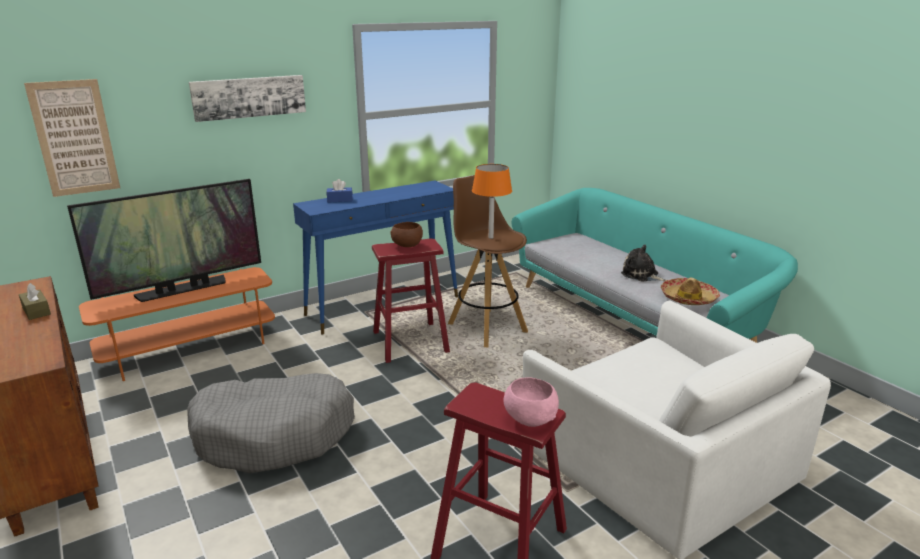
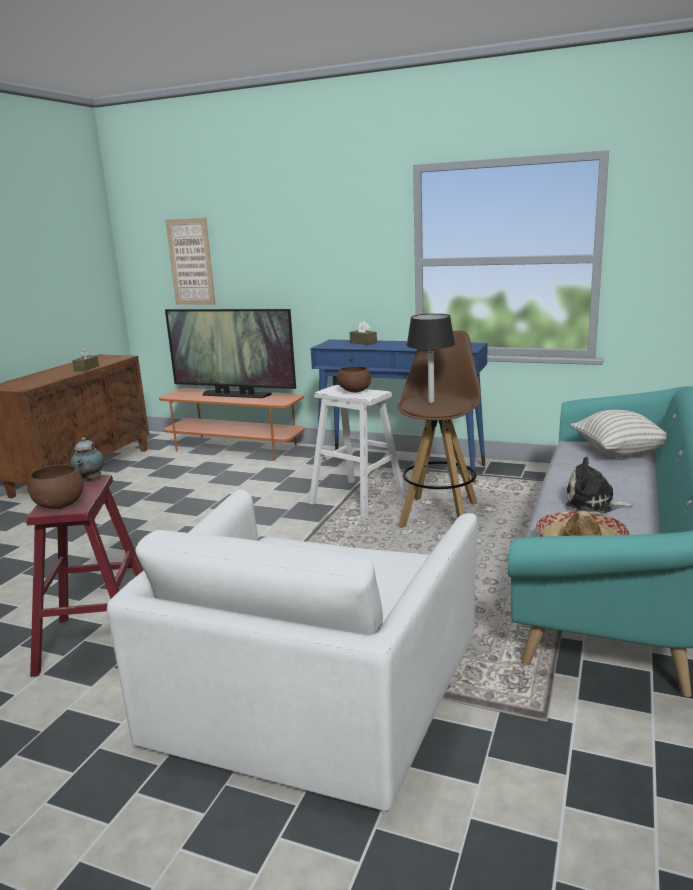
camera: 55 degrees right, 5 degrees down
(249, 97) = (311, 236): picture -> none
(275, 435) = (163, 511): grey dog bed -> none
(340, 200) = (363, 342): blue tissue box -> brown tissue box
(410, 342) = (357, 498): red stool -> white stool
(477, 393) = (89, 480): none -> teapot
(490, 238) = (431, 402): orange table lamp -> black table lamp
(529, 419) = (59, 505): pink bowl -> brown bowl
(576, 241) = (619, 452): none -> pillow
(641, 275) = (593, 503): plush toy -> plush toy turned 75 degrees counterclockwise

